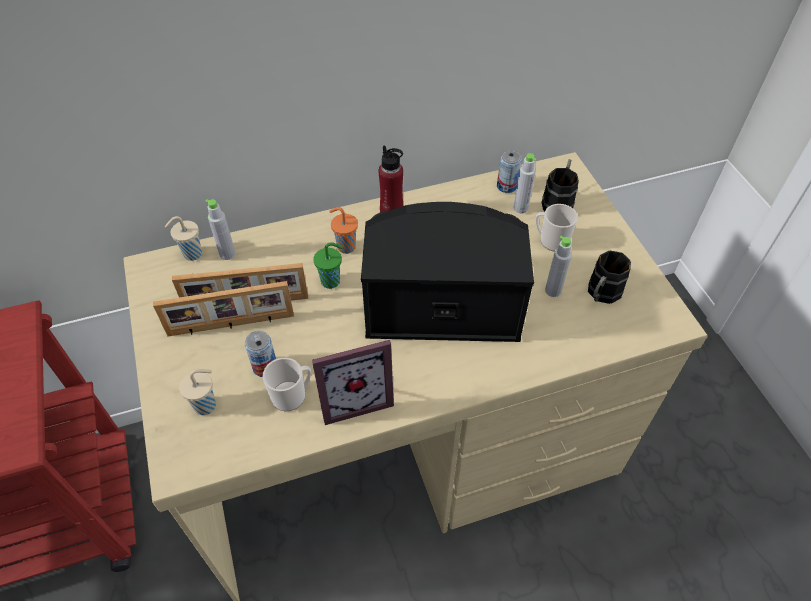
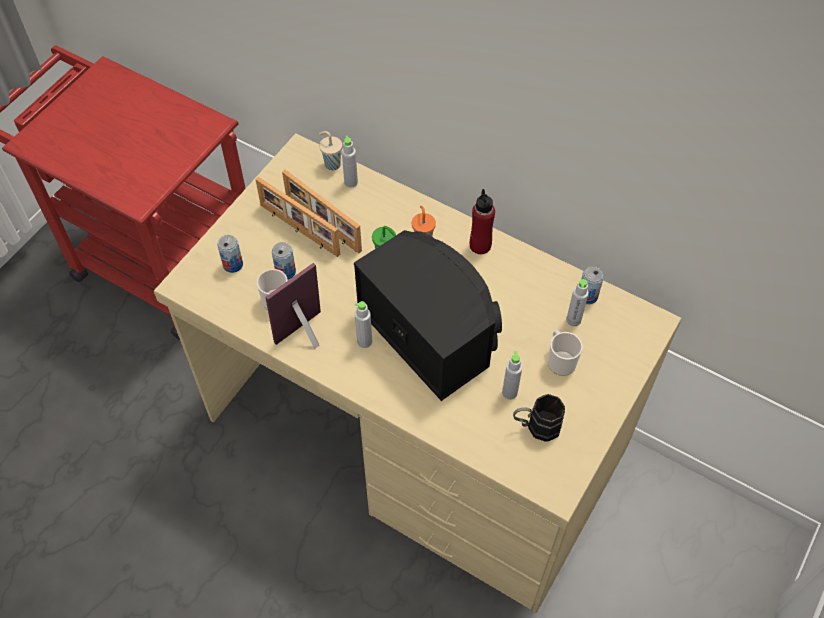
camera: 50 degrees right, 5 degrees up
(206, 405) = (233, 264): beige cup -> can
(354, 398) = (306, 336): picture frame -> picture frame turned 105 degrees clockwise
(405, 356) = (364, 341): none -> grey bottle
(558, 200) = (609, 340): black mug -> none

